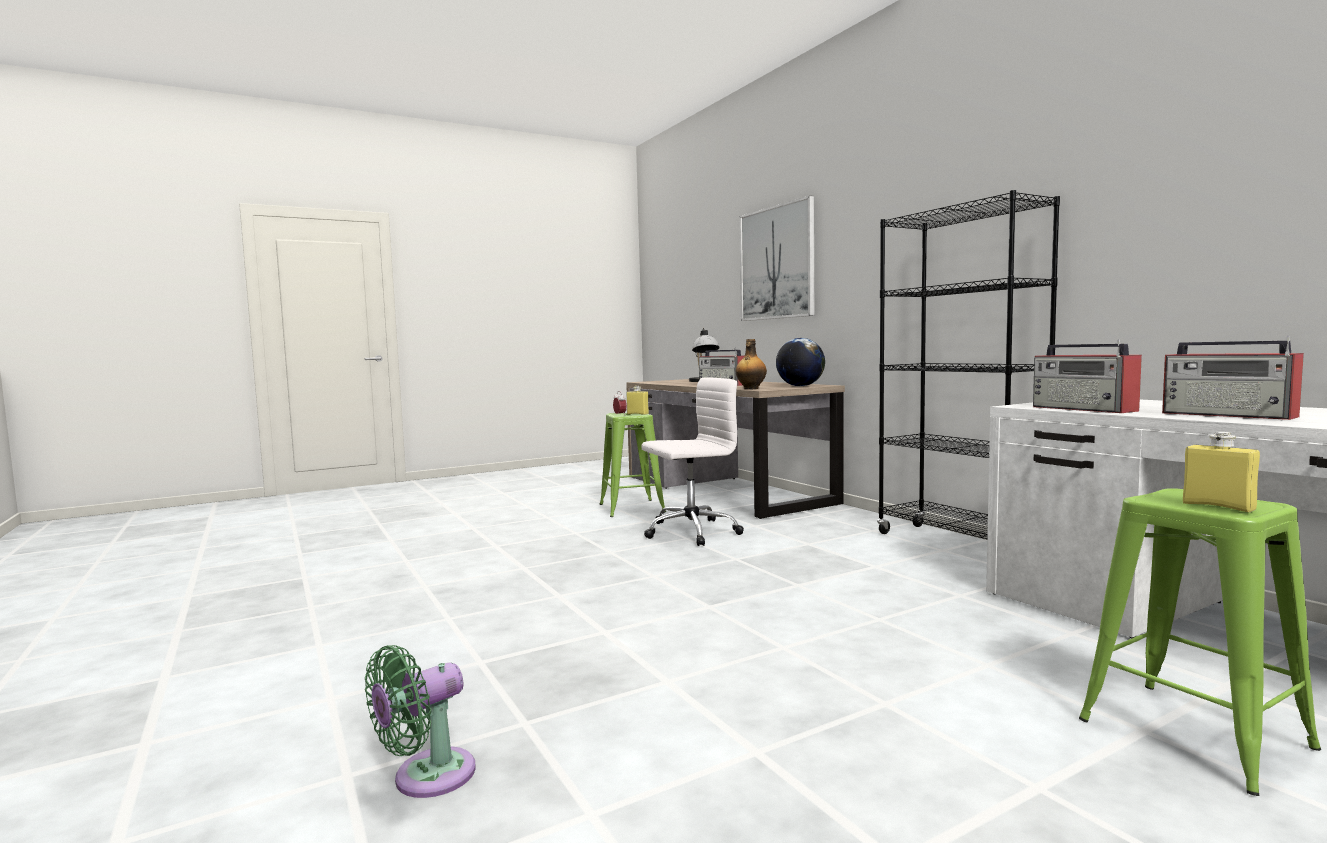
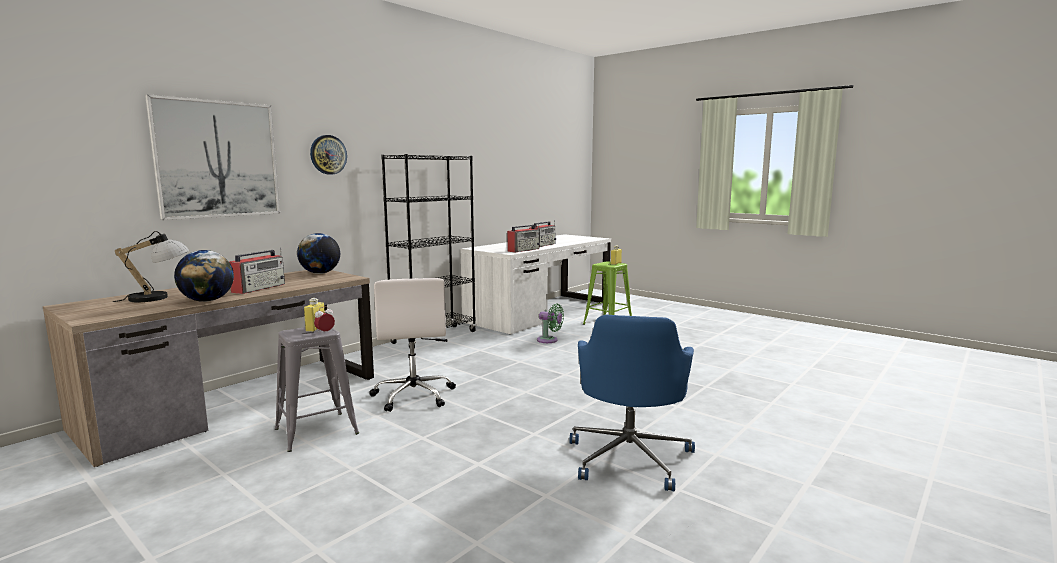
camera: 110 degrees left, 5 degrees up
(402, 599) = (630, 457): none -> blue office chair
(426, 777) = (752, 391): green fan -> green fan (549, 340)
(631, 508) = (317, 431): green stool -> grey stool
(678, 384) = (207, 301): none -> globe
(690, 532) = (414, 395): white office chair -> white office chair turned 150 degrees counterclockwise
(750, 389) = (342, 280): bottle -> none
(864, 238) = (328, 154): none -> wall clock

